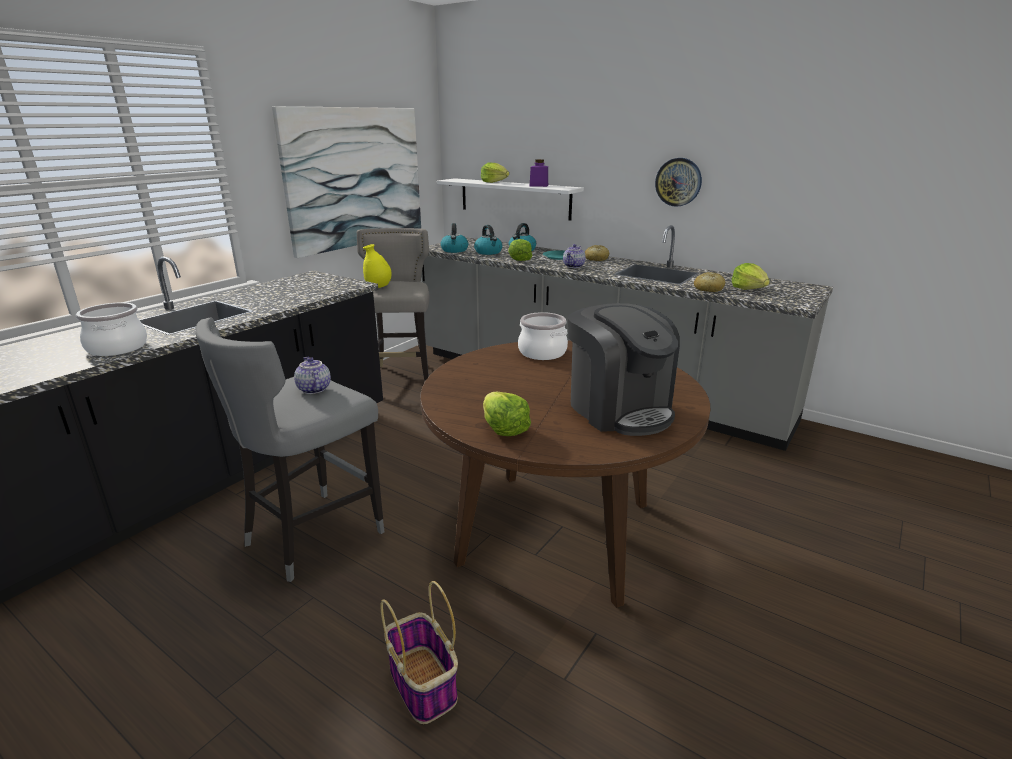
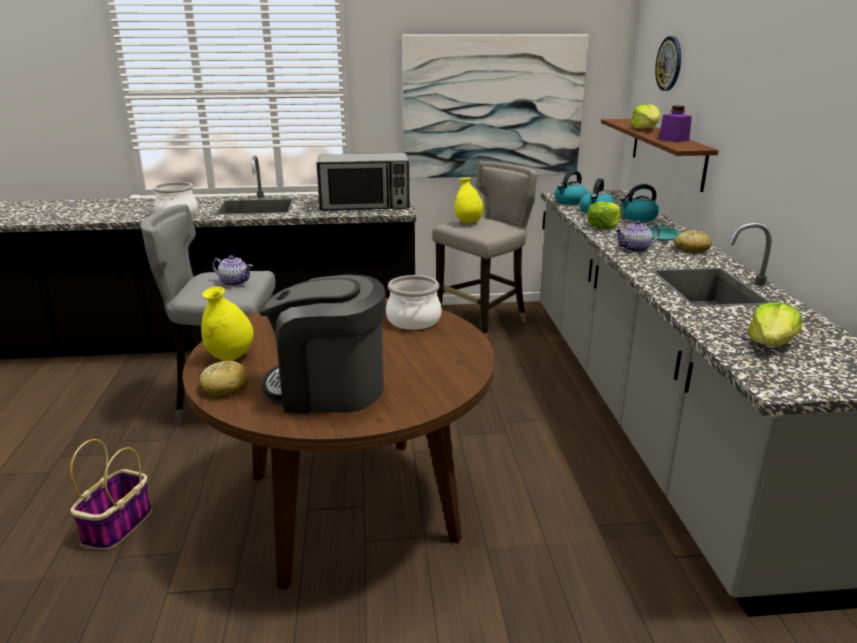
camera: 50 degrees right, 0 degrees up
(310, 288) = (365, 205): none -> microwave
(313, 389) = (235, 282): teapot -> teapot turned 90 degrees clockwise
(504, 428) = (230, 357): lettuce -> yellow vase
(514, 198) = (667, 152): white shelf -> brown shelf
(619, 409) = (328, 388): coffee machine -> coffee machine turned 75 degrees clockwise
(678, 182) = (801, 161): wall clock -> wall clock (669, 63)
(708, 289) = (709, 323): bread -> bread (225, 387)

